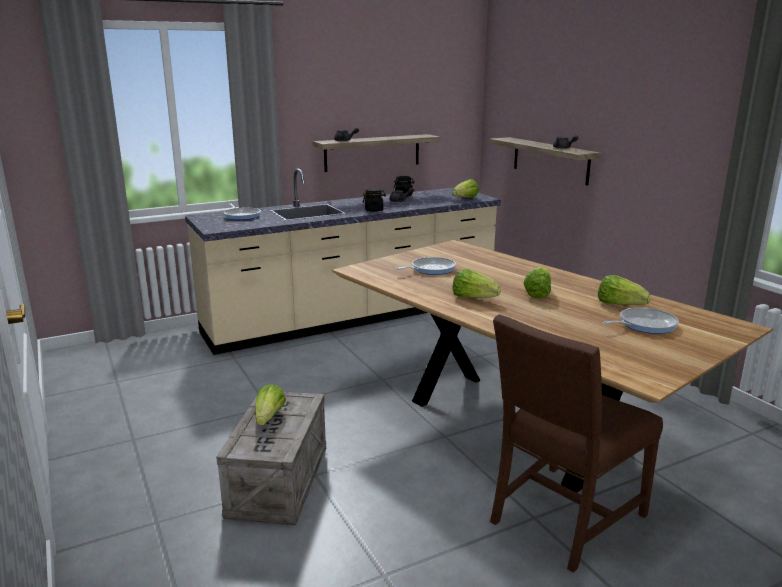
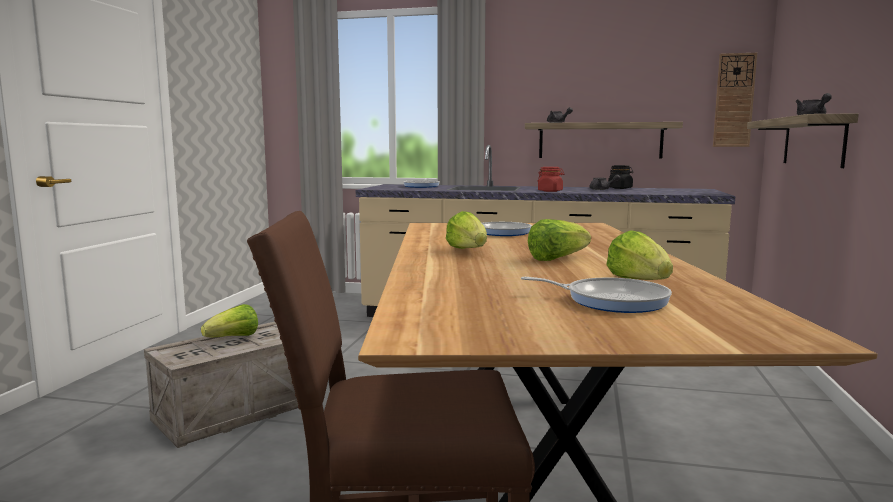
camera: 40 degrees right, 10 degrees down
(374, 210) = (550, 191): black jar -> red jar
(463, 115) = (734, 100): none -> wall clock
(465, 198) = (688, 193): lettuce -> none

